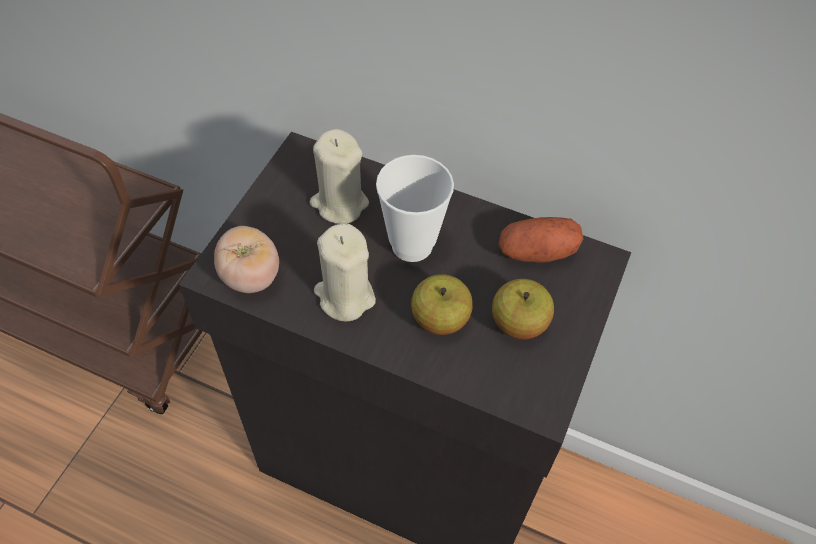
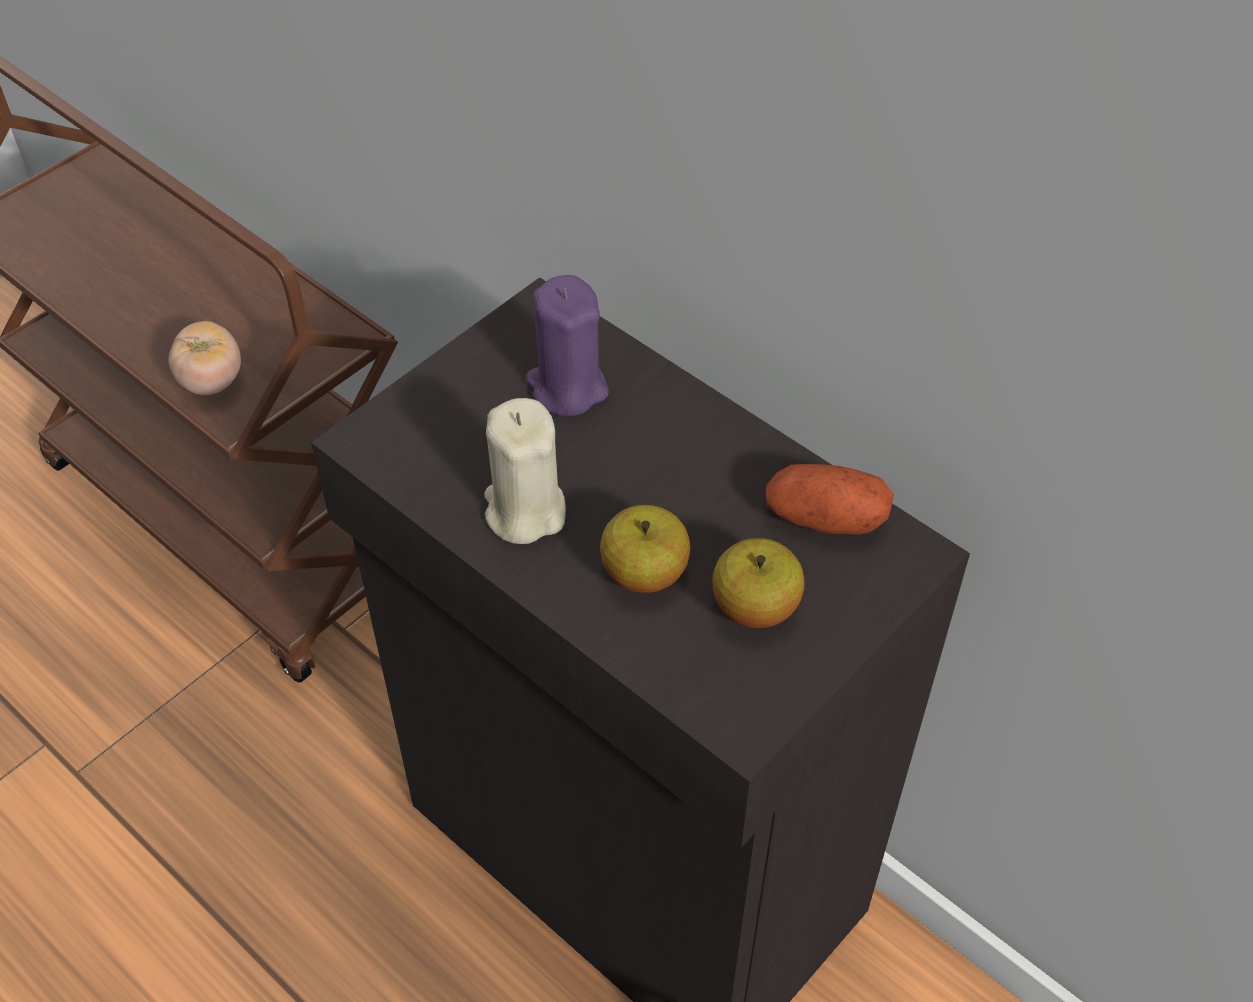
camera: 20 degrees right, 5 degrees down
(251, 276) = (408, 455): tomato -> tomato (211, 381)
(339, 203) = (567, 387): beige candle -> purple candle
(412, 245) = (646, 466): cup -> none

